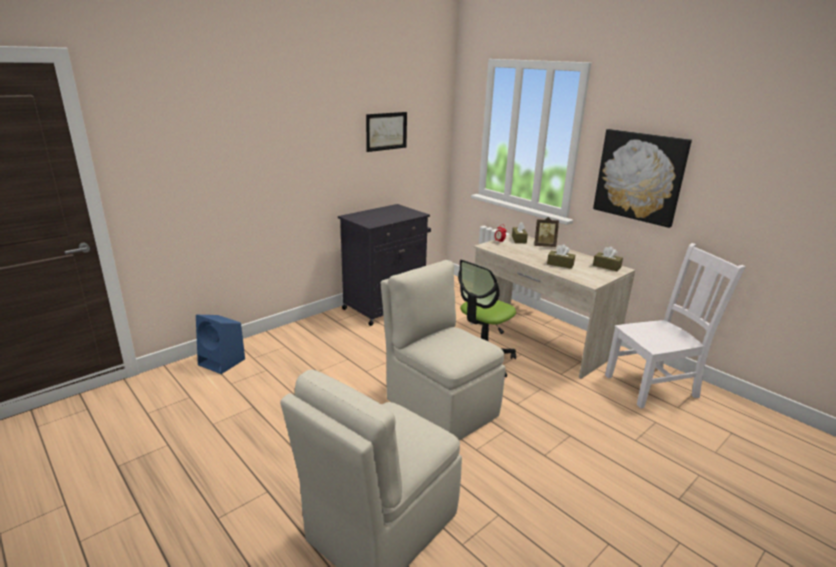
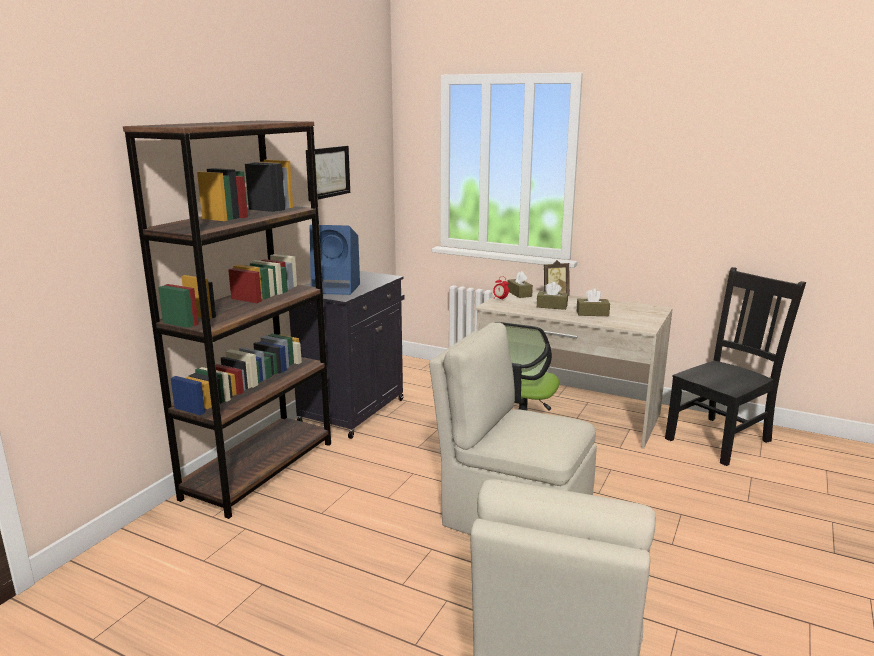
camera: 20 degrees left, 5 degrees down
(223, 362) = (168, 533): blue speaker -> blue speaker (337, 288)
(300, 334) = (260, 469): none -> brown bookcase
(606, 266) = (641, 308): brown tissue box -> brown tissue box (552, 306)
(639, 176) = (658, 199): picture -> none
(653, 386) = (720, 439): white chair -> black chair

